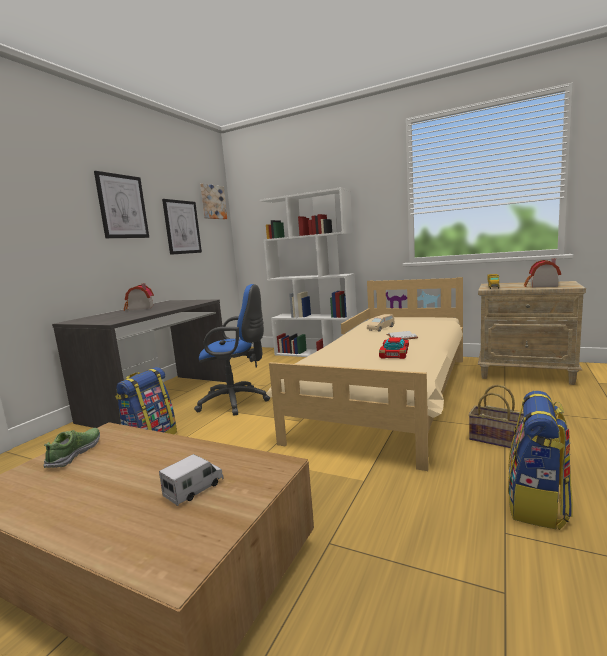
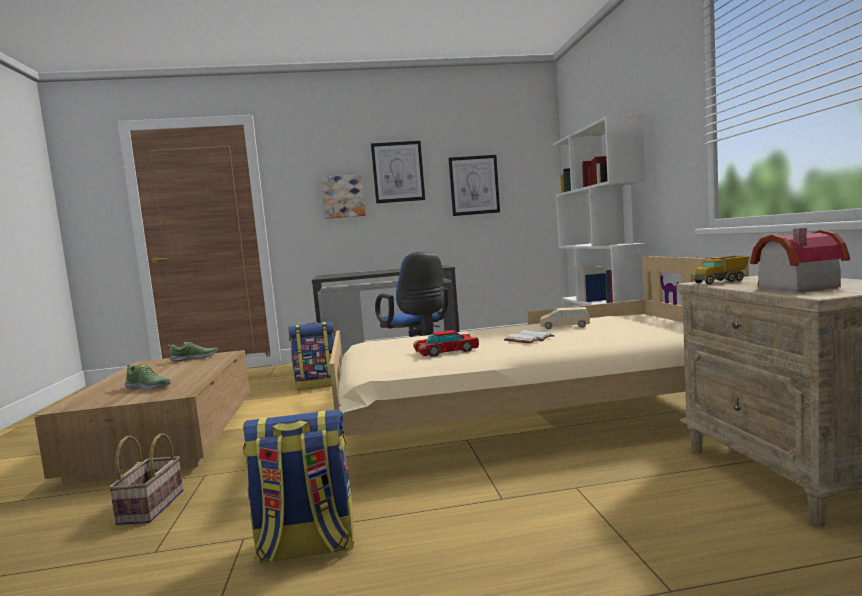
camera: 55 degrees right, 5 degrees down
(139, 308) = (389, 269): toy house -> none
(194, 489) = (148, 388): toy truck -> shoe
(212, 202) = (528, 151): picture -> picture (343, 196)
(497, 439) = (459, 500): basket -> basket (152, 508)

